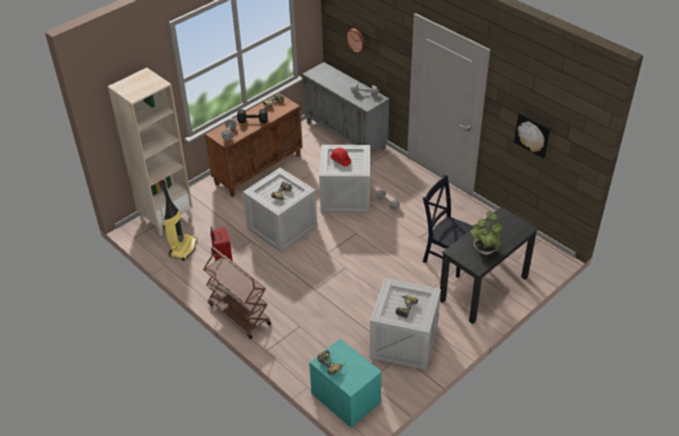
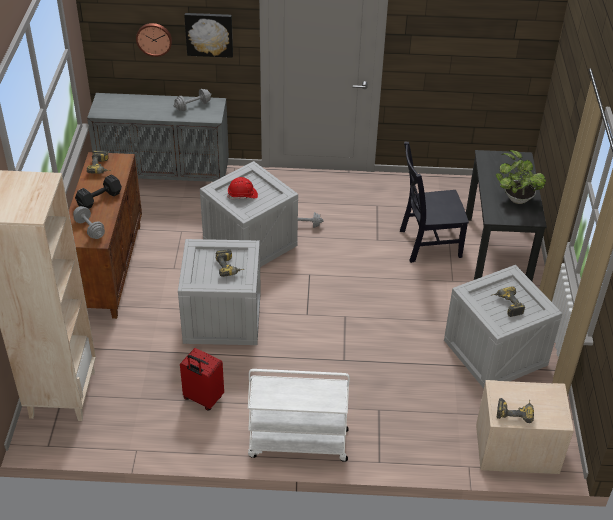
camera: 45 degrees left, 0 degrees up
(183, 248) = (131, 416): vacuum cleaner -> none
(238, 314) = (297, 444): brown cart -> white cart
(345, 397) = (516, 448): turquoise nightstand -> beige nightstand
(533, 134) = (464, 52): picture -> picture (209, 34)

